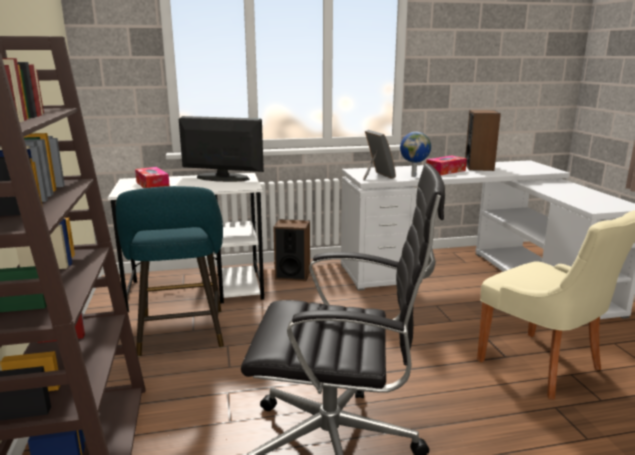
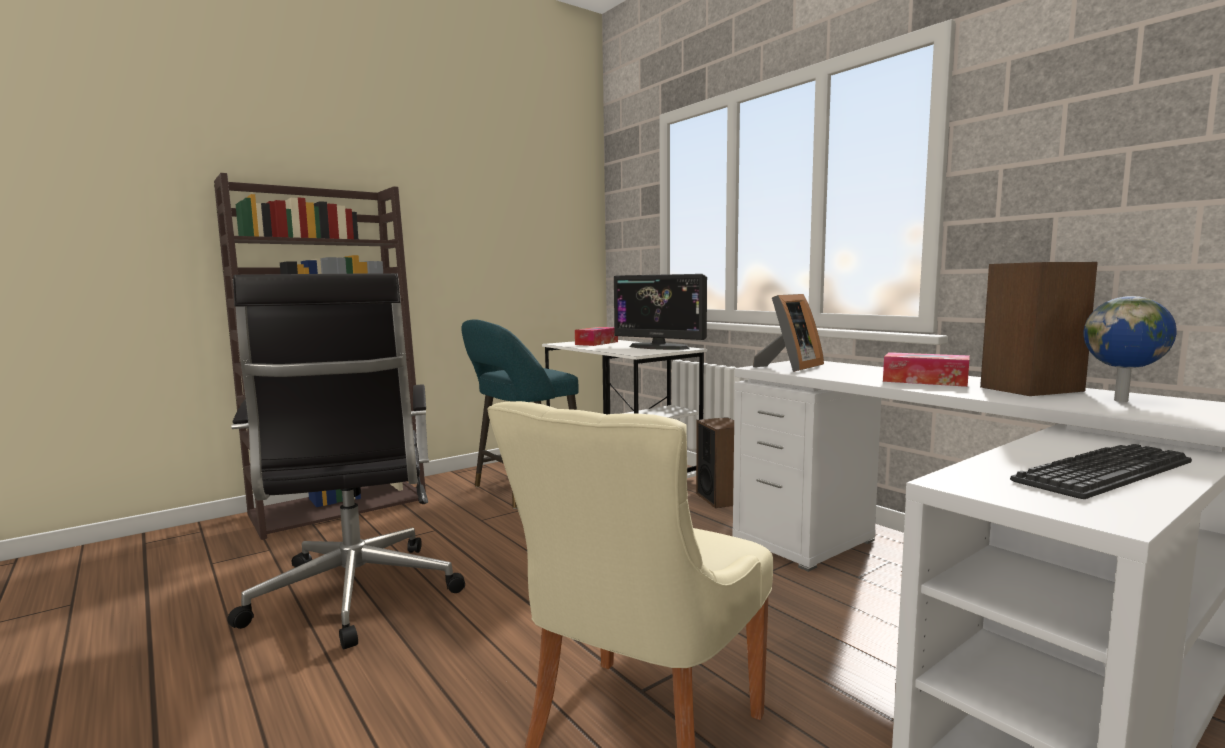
camera: 65 degrees right, 10 degrees down
(222, 178) = (659, 347): monitor -> monitor turned 135 degrees clockwise
(414, 176) = (839, 375): globe -> globe (1122, 400)
(583, 194) = (1104, 472): none -> keyboard

